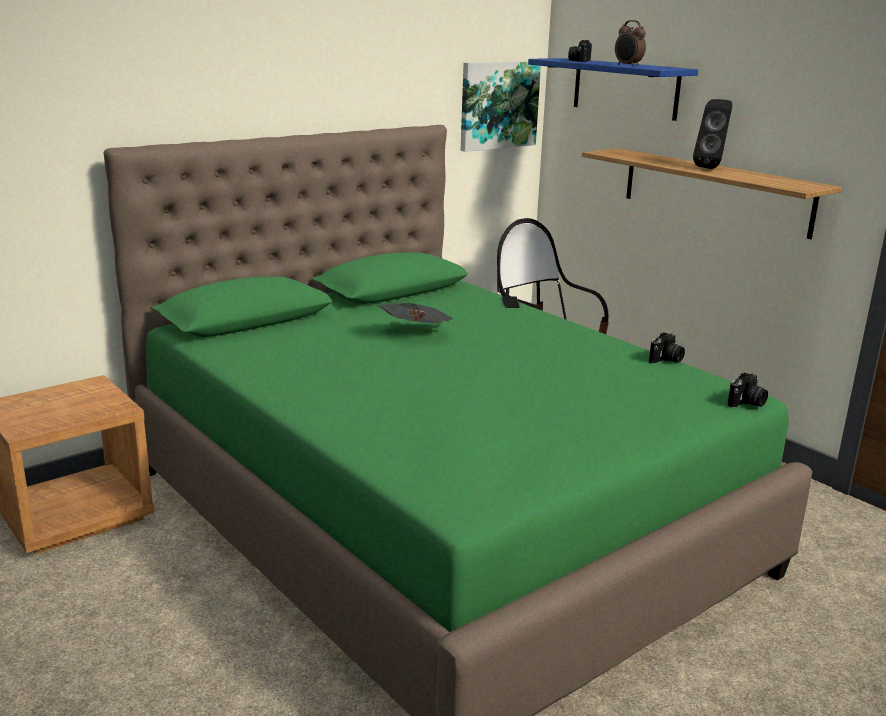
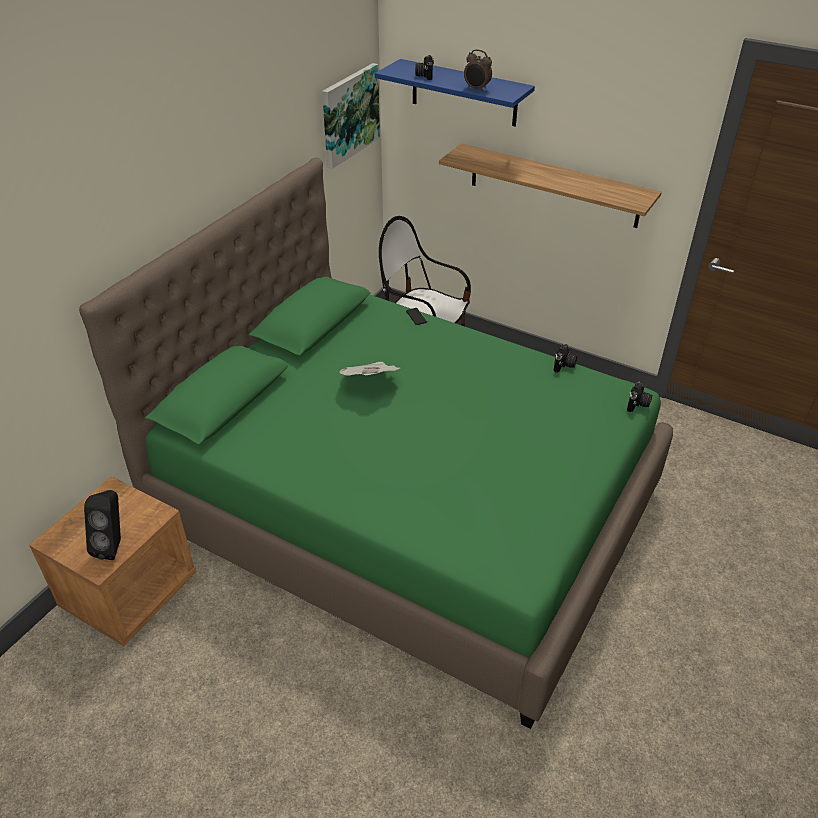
camera: 20 degrees left, 20 degrees up
(711, 168) = (555, 175): black speaker -> black speaker (114, 545)

